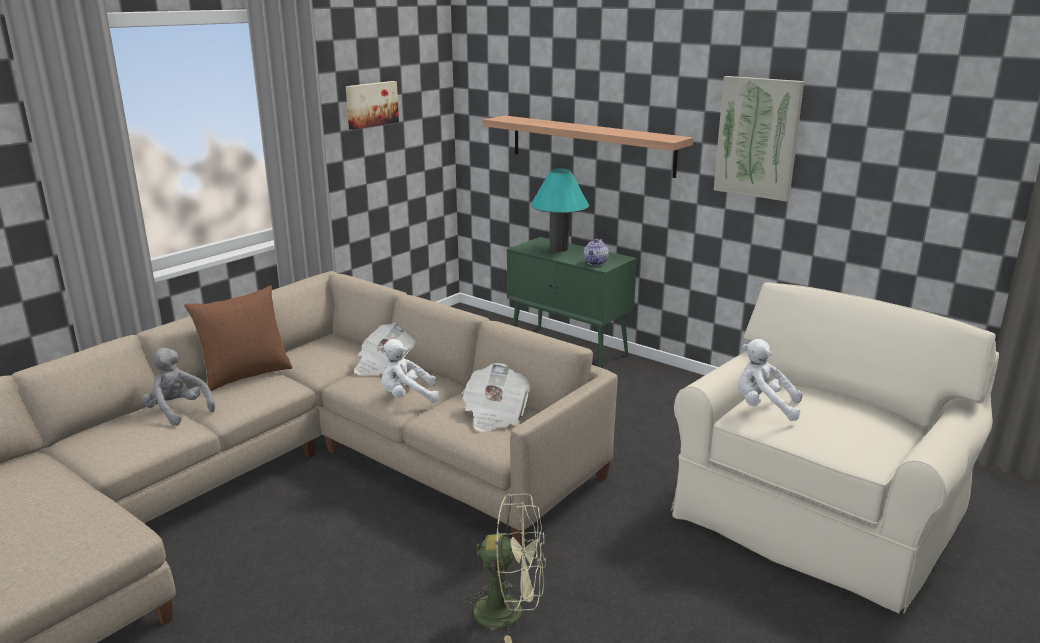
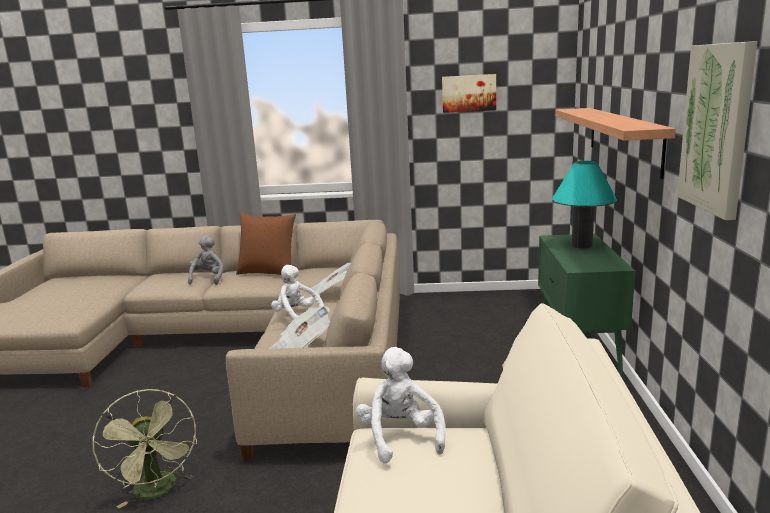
camera: 55 degrees right, 5 degrees down
(596, 263) = (581, 263): teapot -> none

